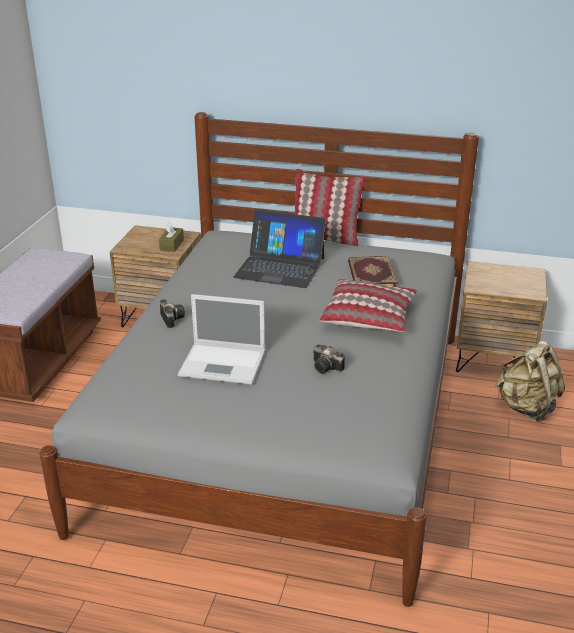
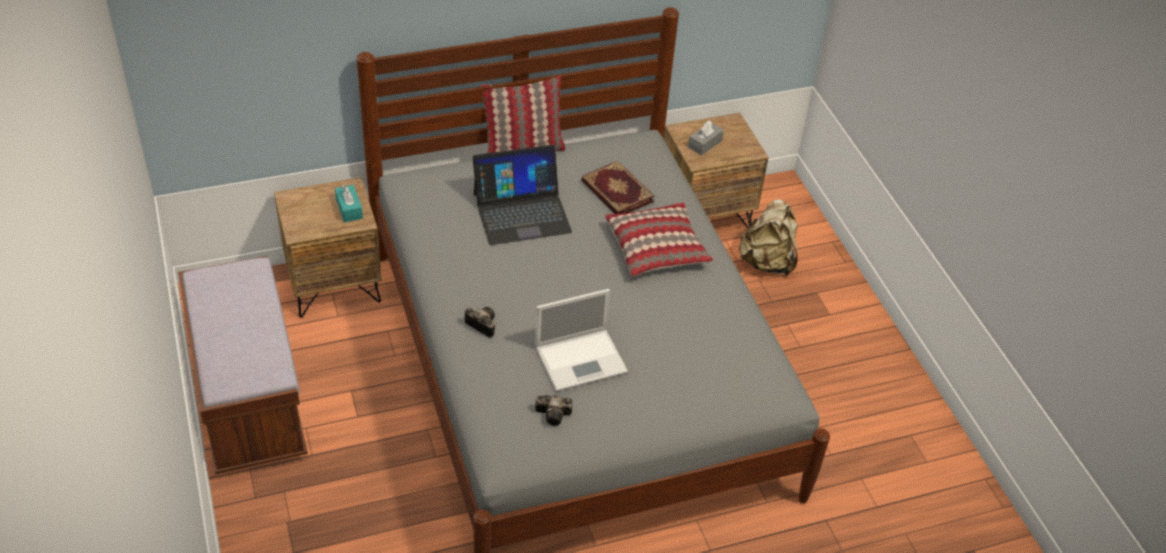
camera: 35 degrees left, 15 degrees up
(172, 245) = (349, 209): brown tissue box -> turquoise tissue box
(327, 367) = (672, 325): camera -> camera (555, 415)
(492, 279) = (705, 144): none -> grey tissue box

